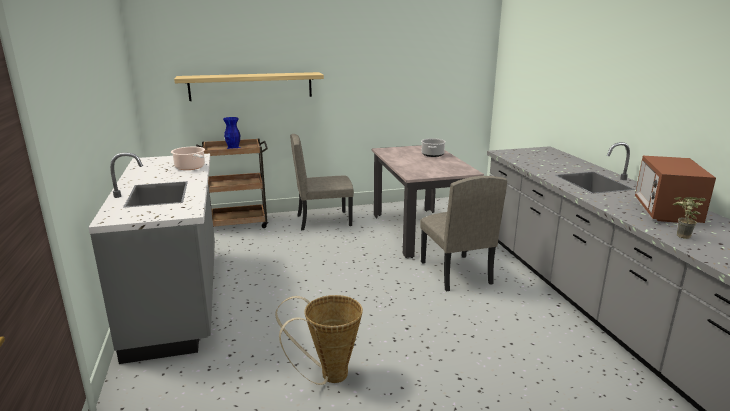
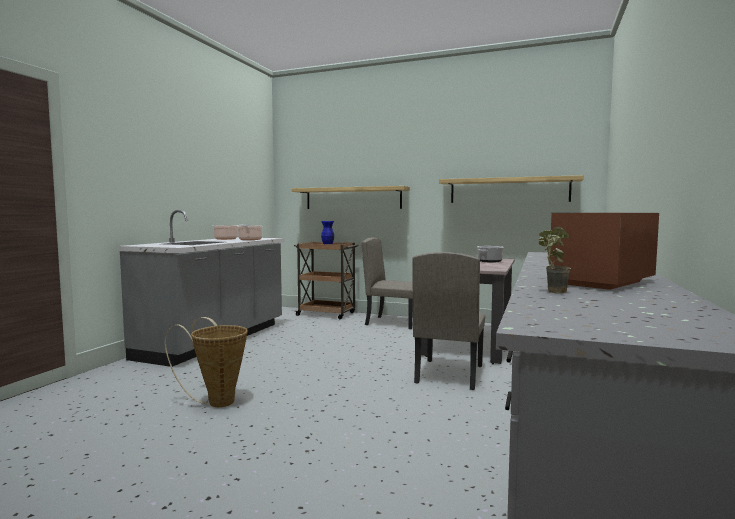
camera: 35 degrees right, 15 degrees down
(150, 169) = (227, 239): none -> cooking pot
(418, 75) = (508, 190): none -> shelf

